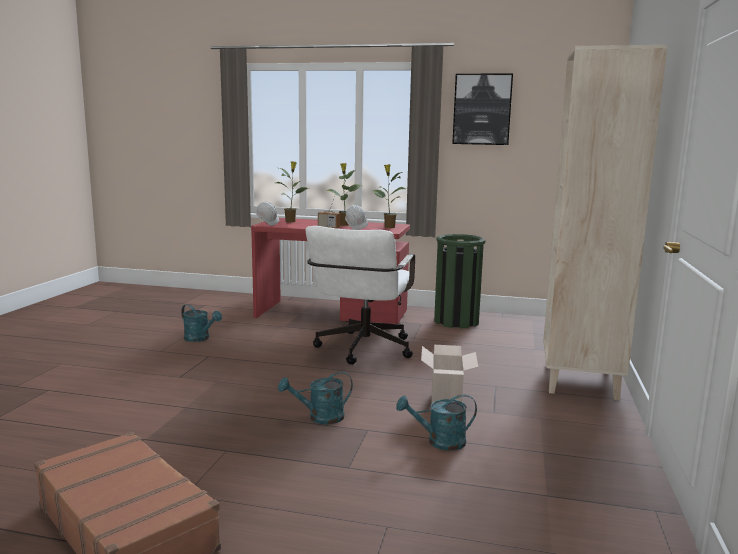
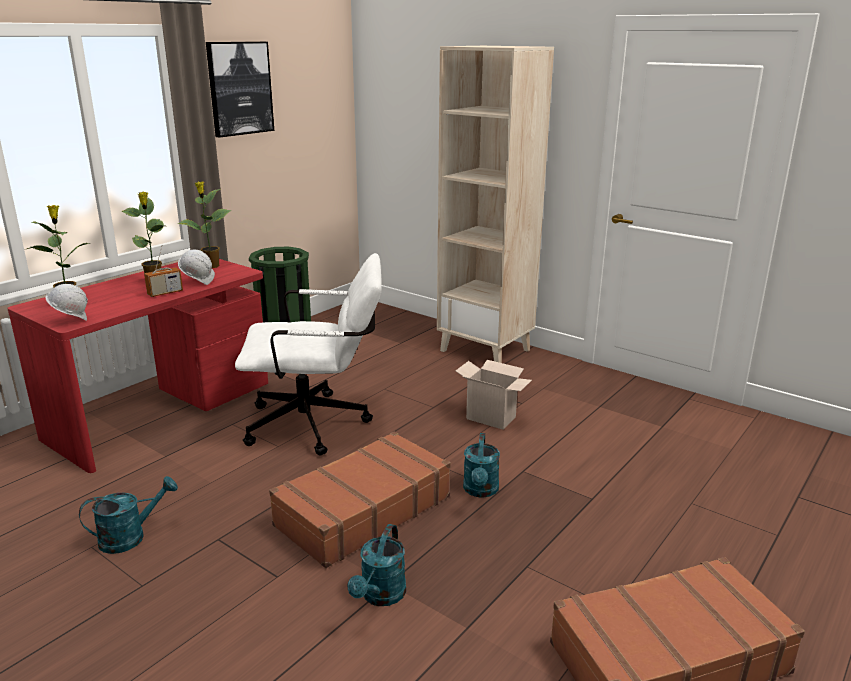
camera: 65 degrees left, 10 degrees up
(262, 384) = (362, 511): none -> brown suitcase
(362, 351) = (318, 424): white office chair -> white office chair turned 45 degrees counterclockwise
(439, 442) = (564, 442): turquoise watering can -> turquoise watering can (380, 596)

